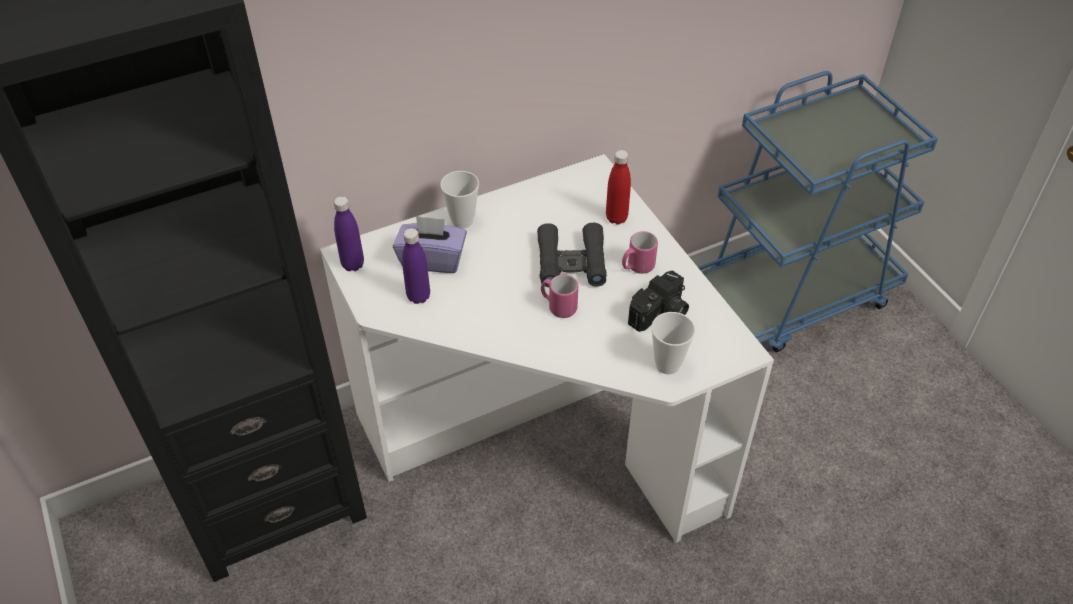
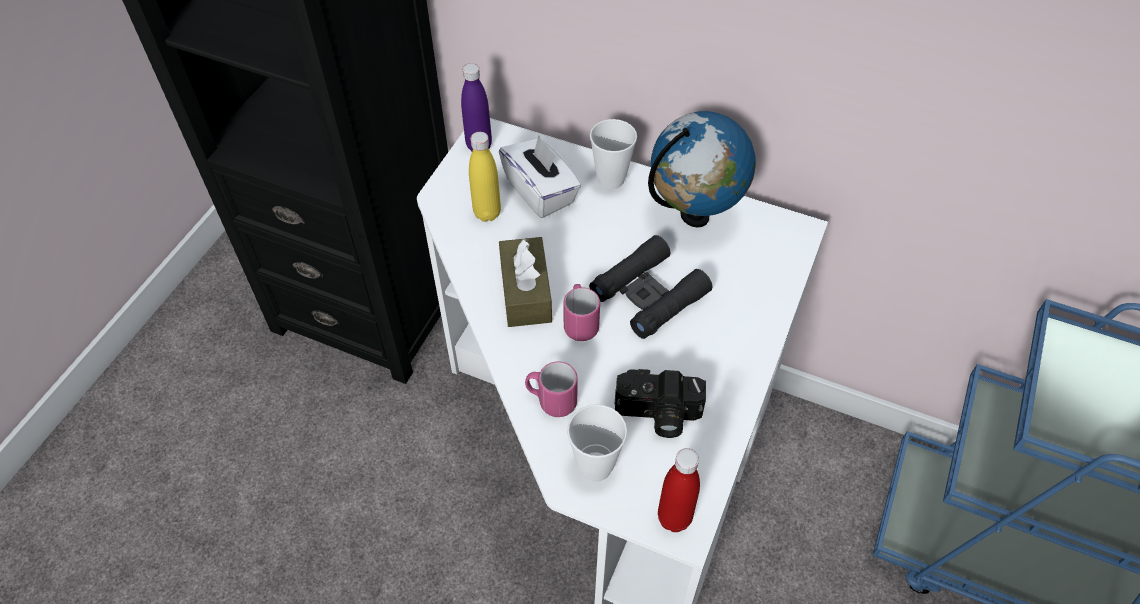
camera: 50 degrees right, 5 degrees up
(418, 296) = (487, 213): purple bottle -> yellow bottle
(432, 259) = (541, 192): purple tissue box -> white tissue box
(506, 317) = (525, 292): none -> brown tissue box
(535, 203) = (694, 216): none -> globe
(616, 218) = (749, 290): red bottle -> red bottle (674, 518)
(637, 267) = (701, 352): pink mug -> pink mug (551, 400)

